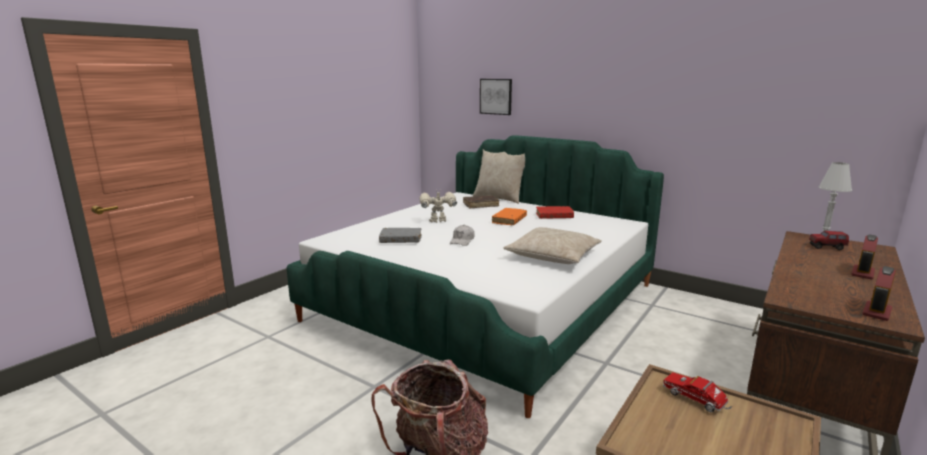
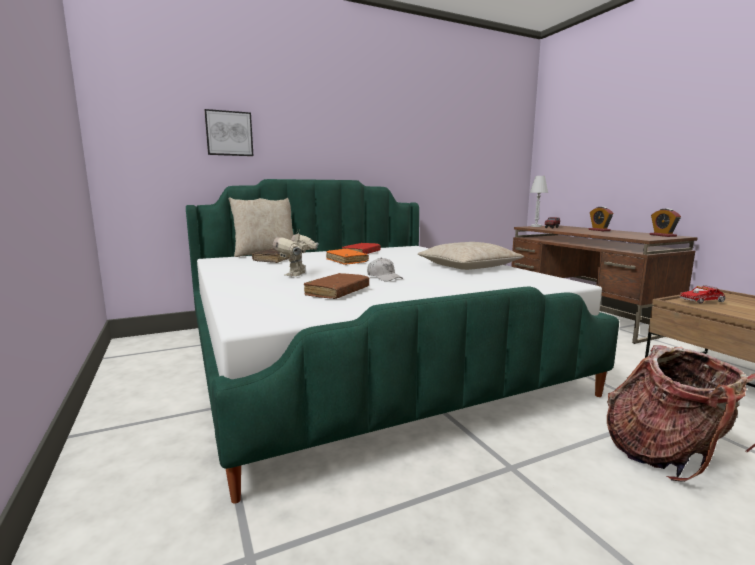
camera: 60 degrees left, 5 degrees down
(401, 240) = (337, 292): grey book -> brown book

